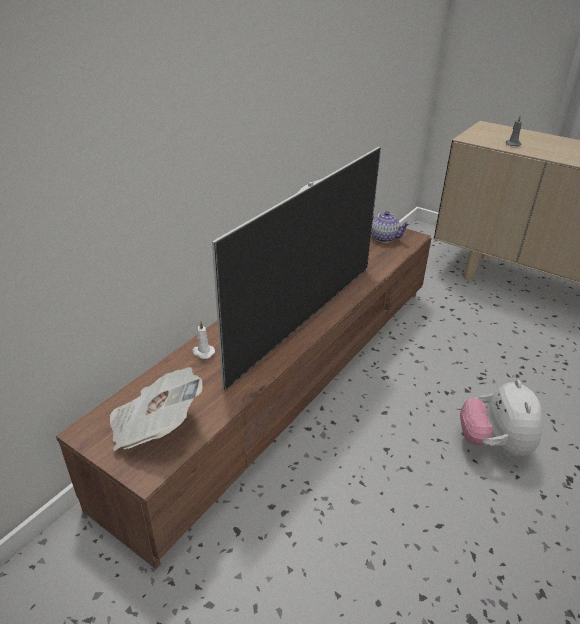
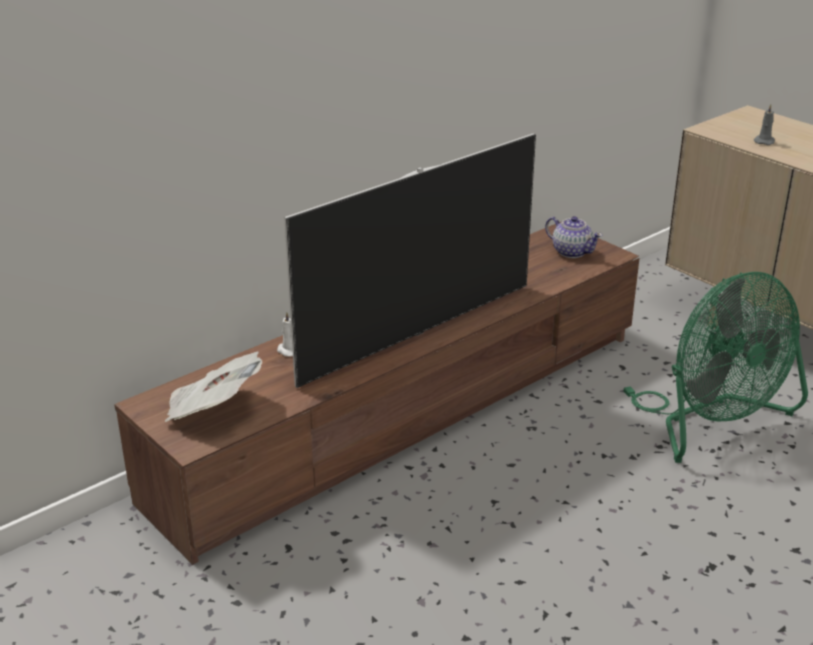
camera: 15 degrees right, 5 degrees down
(494, 445) = (633, 518): plush toy -> none
(503, 353) = (708, 423): none -> green fan

